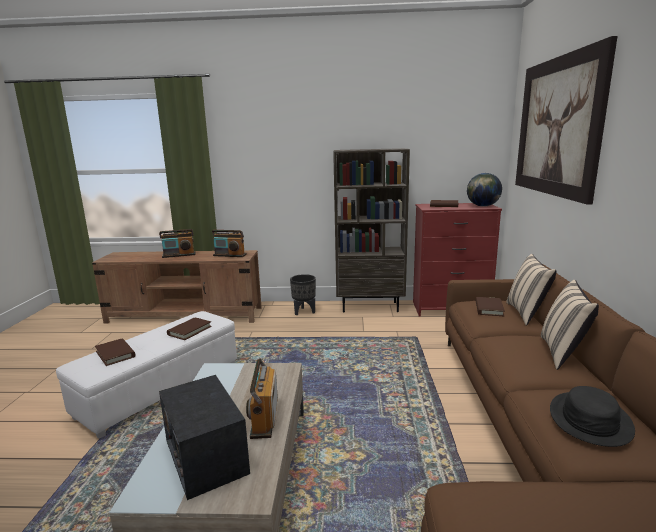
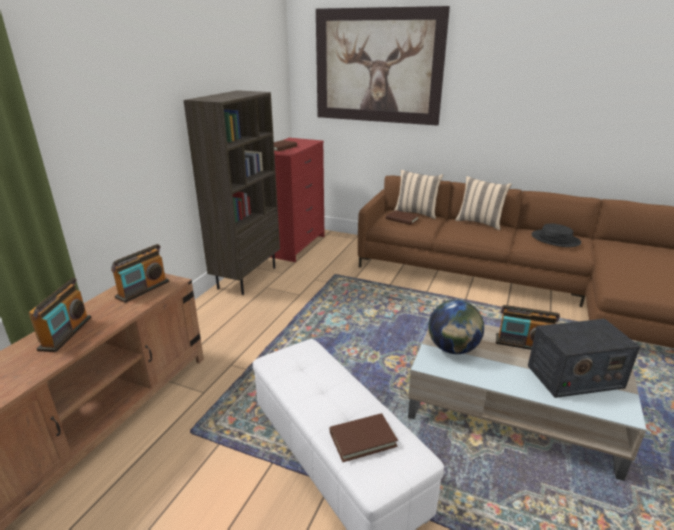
camera: 70 degrees left, 10 degrees up
(190, 330) = (324, 371): brown book -> none
(304, 311) = (213, 317): black planter -> none
(482, 206) = (304, 141): globe -> globe (453, 349)

